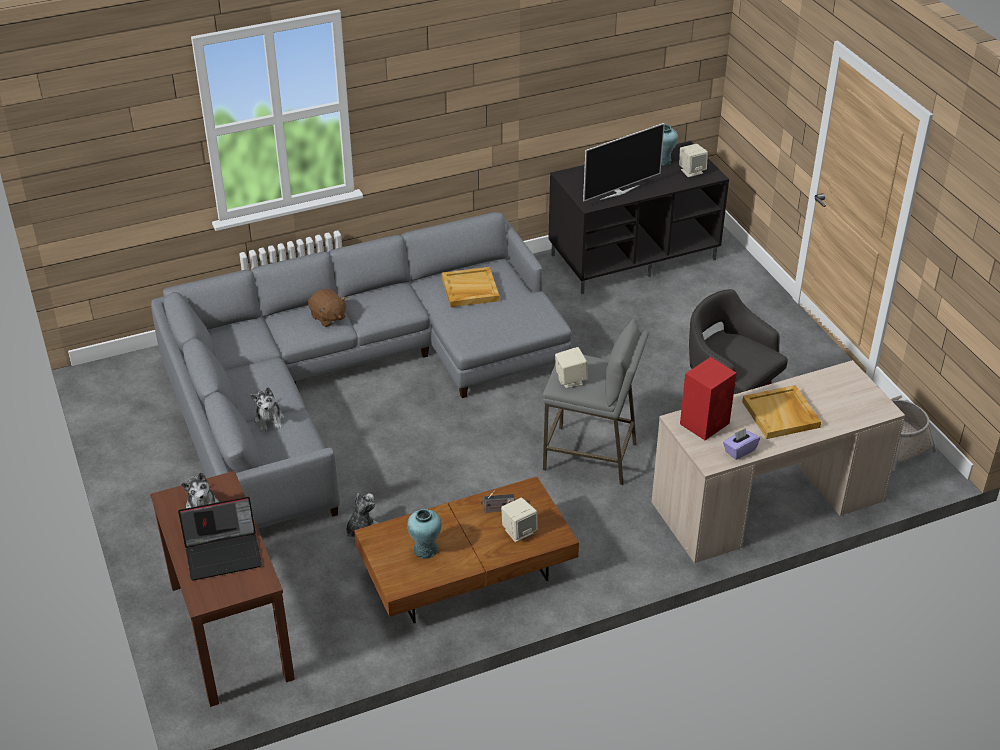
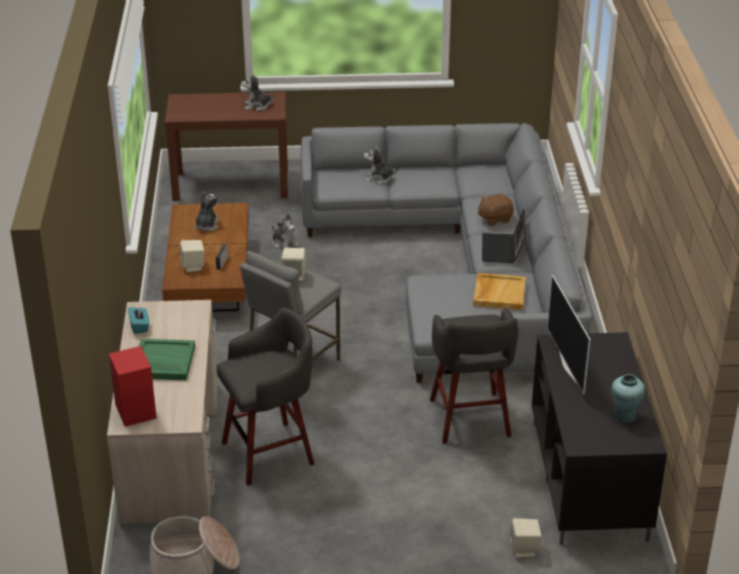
camera: 110 degrees right, 5 degrees down
(224, 553) = (211, 108): laptop -> laptop (503, 249)
(425, 550) = (206, 225): turquoise vase -> plush toy
(599, 328) = (470, 420): none -> grey stool
(691, 171) = (593, 432): beige speaker -> beige speaker (524, 549)
(705, 423) = (184, 319): red speaker -> red speaker (136, 412)
(739, 450) = (139, 326): purple tissue box -> turquoise tissue box
(781, 415) = (163, 362): beige tray -> green tray

